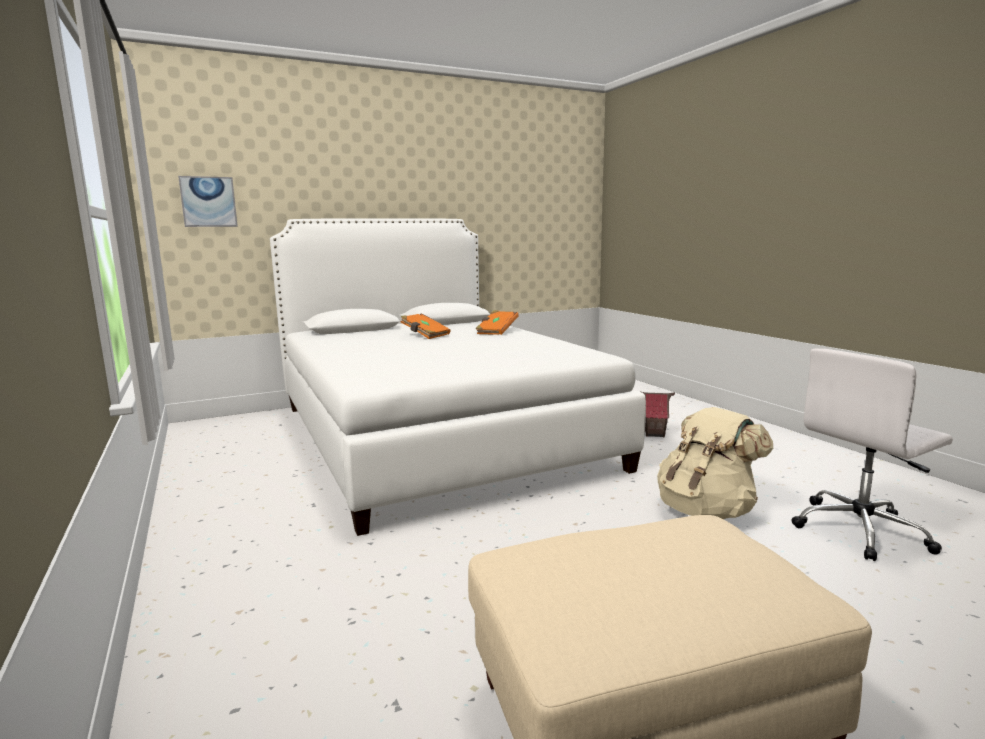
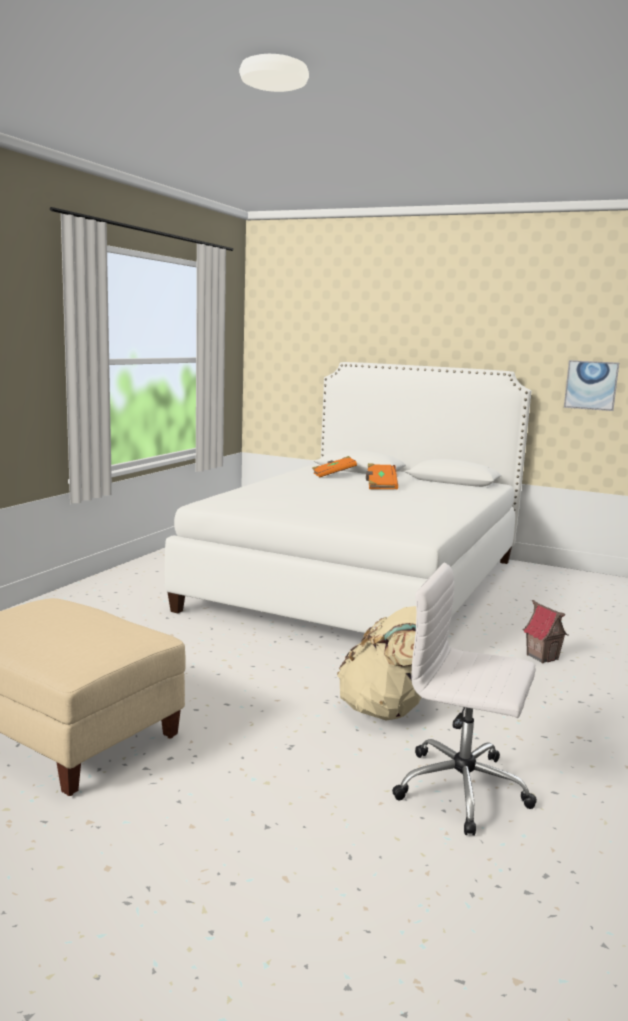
camera: 50 degrees right, 0 degrees up
(208, 202) = (289, 343): picture -> picture (591, 385)
(496, 332) = (447, 497): orange book -> orange book (333, 475)

